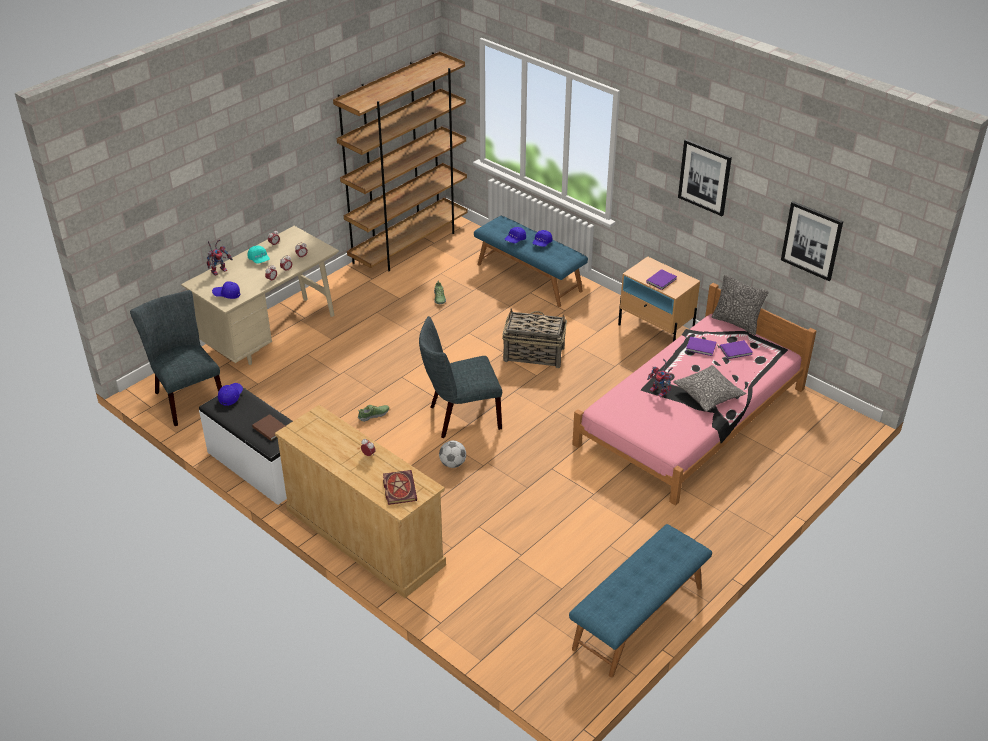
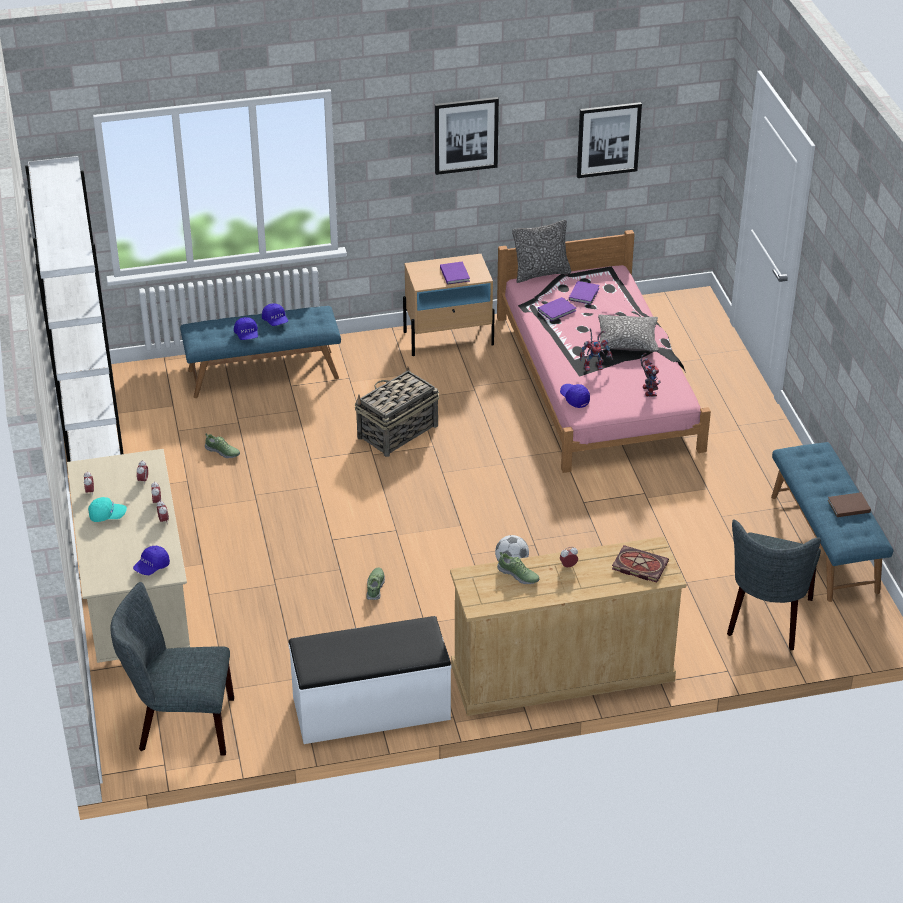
camera: 55 degrees left, 0 degrees up
(219, 270) = (91, 554): toy robot -> toy robot (647, 390)
(231, 396) = (310, 652): blue cap -> blue cap (574, 398)
(270, 428) = (399, 641): brown book -> brown book (847, 506)
(338, 436) = (518, 575): none -> shoe
(409, 244) = (91, 429): brown bookcase -> white bookcase
(460, 417) = (445, 527): grey chair -> grey chair (767, 620)

